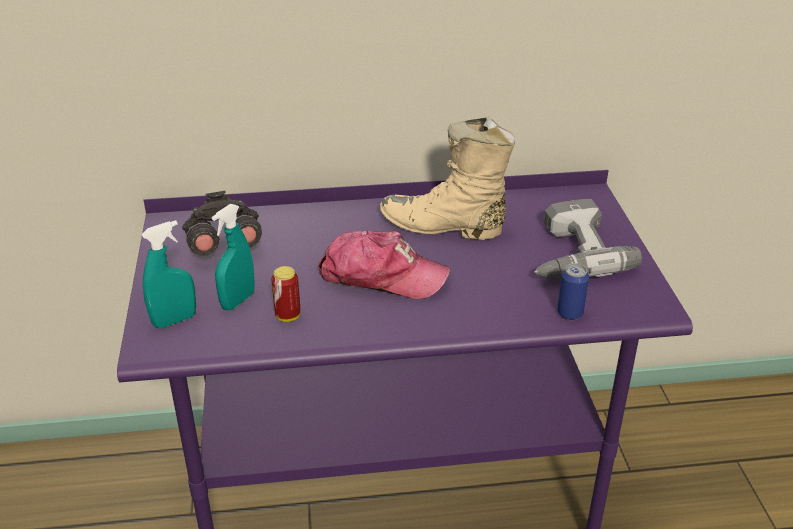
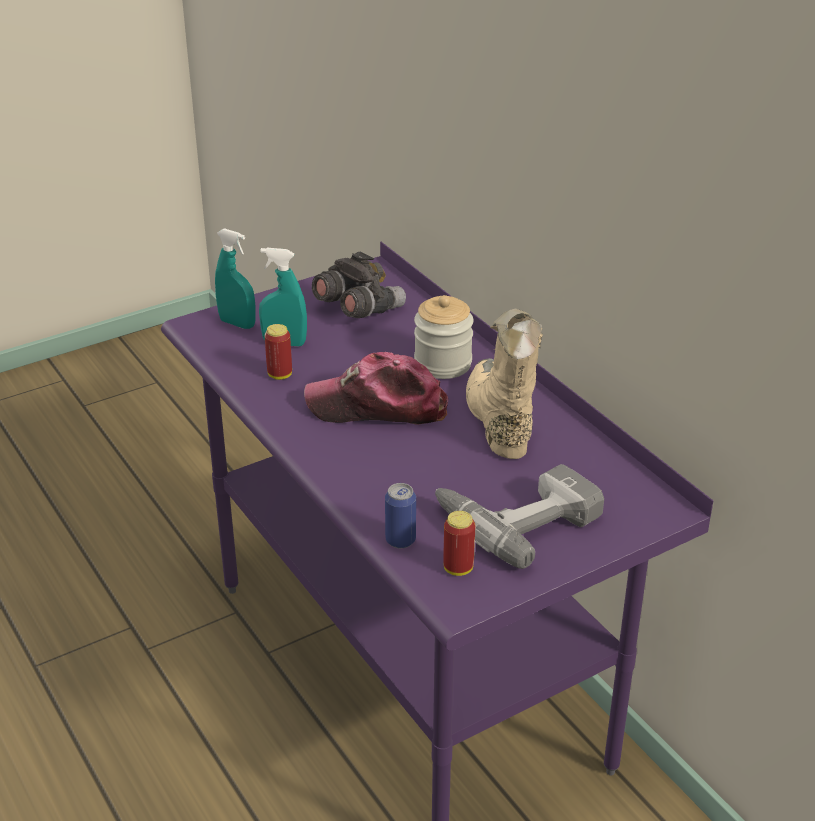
camera: 65 degrees right, 0 degrees up
(347, 229) = (443, 364): none -> jar
(382, 276) = (378, 406): cap -> cap turned 105 degrees clockwise
(617, 296) = (458, 568): none -> can

